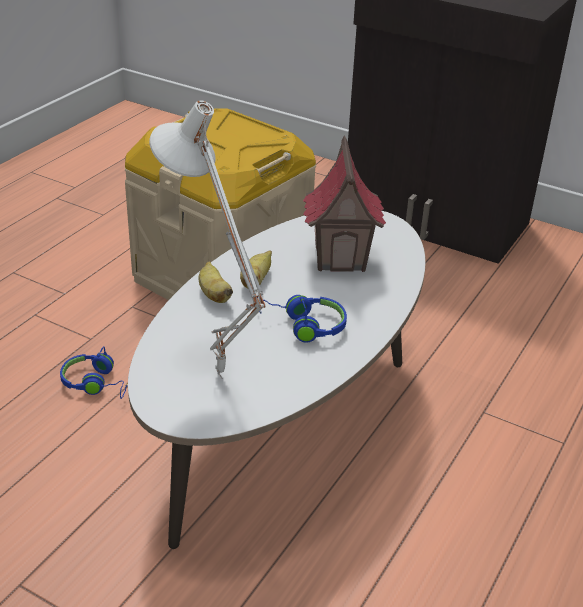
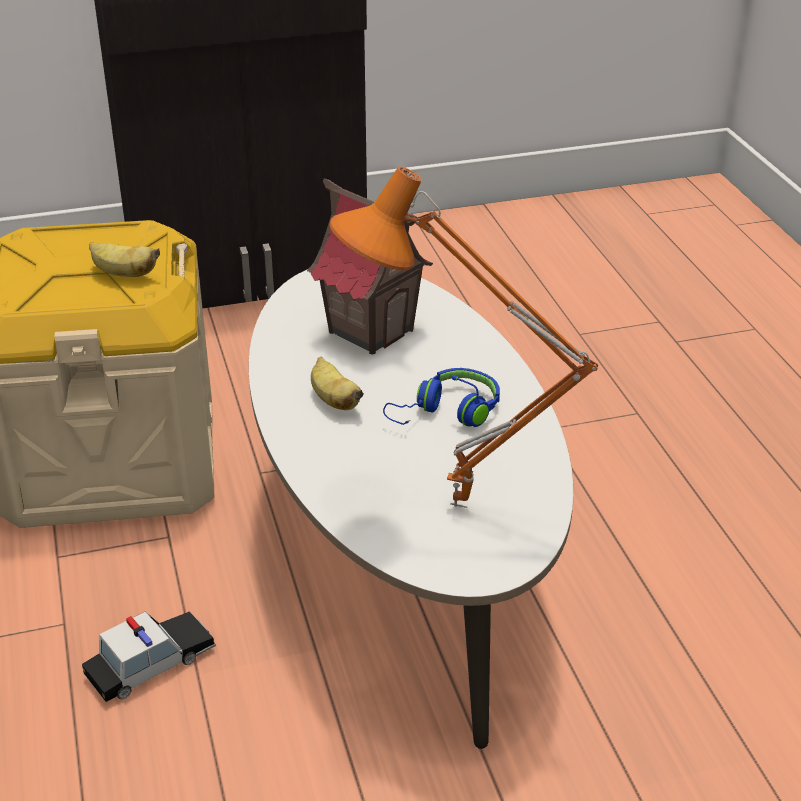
camera: 45 degrees left, 0 degrees up
(96, 383) = (151, 663): blue headphones -> toy car
(214, 295) = (318, 438): banana -> banana (123, 274)
(214, 376) = (457, 511): white table lamp -> orange table lamp

